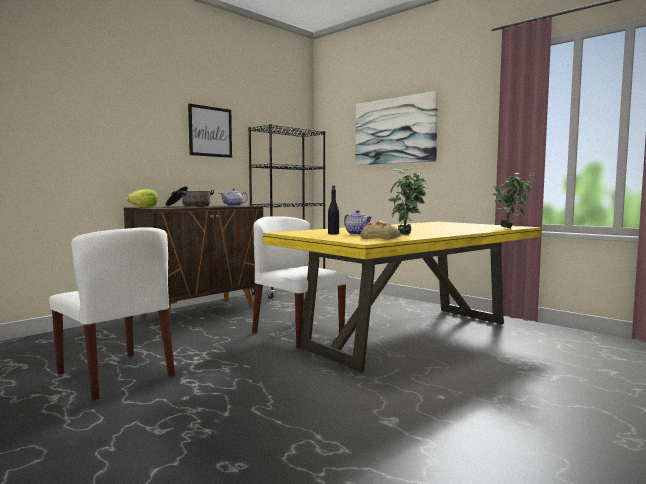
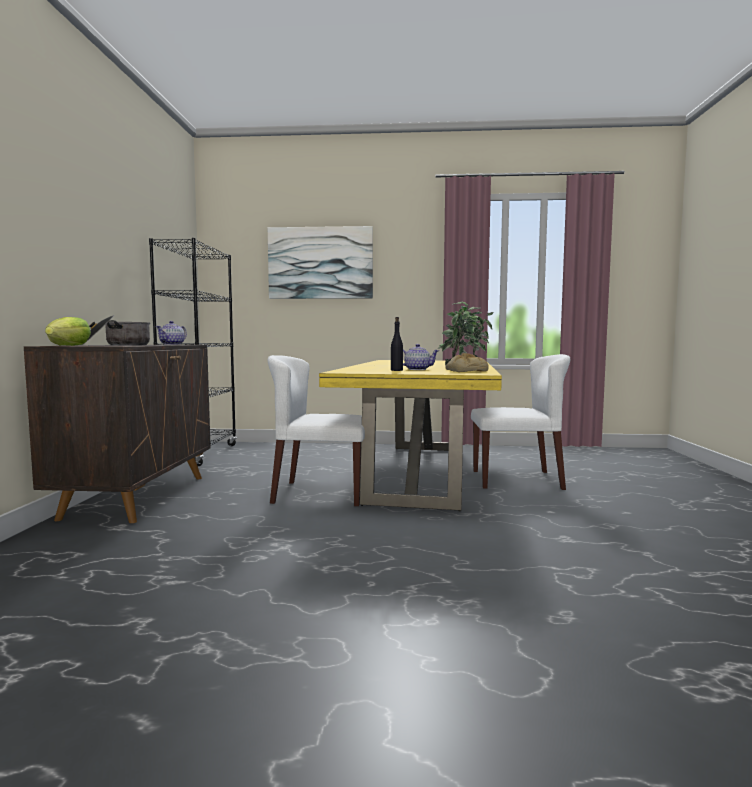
camera: 40 degrees left, 0 degrees up
(116, 374) = (220, 592): white chair -> white chair (517, 479)
(210, 131) = (112, 238): picture -> none

